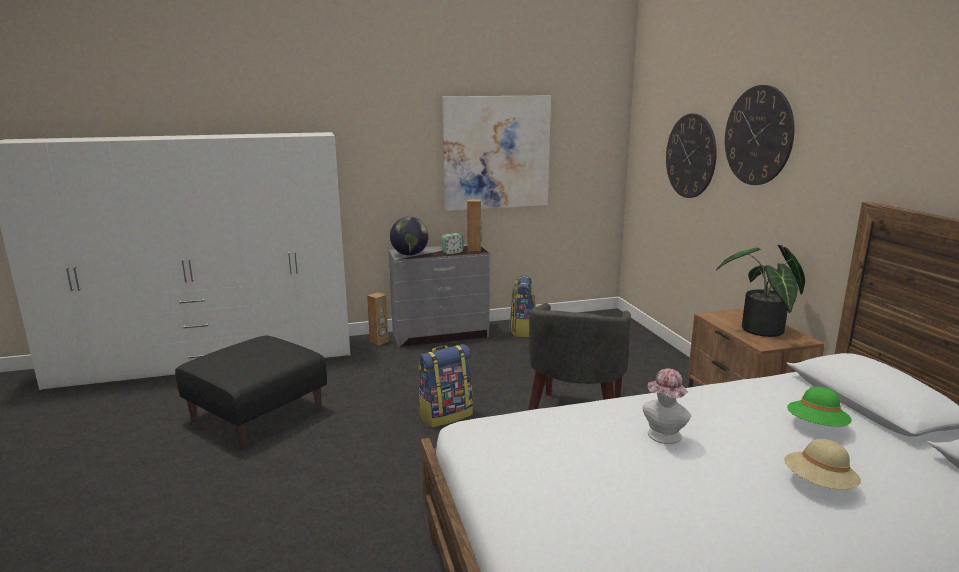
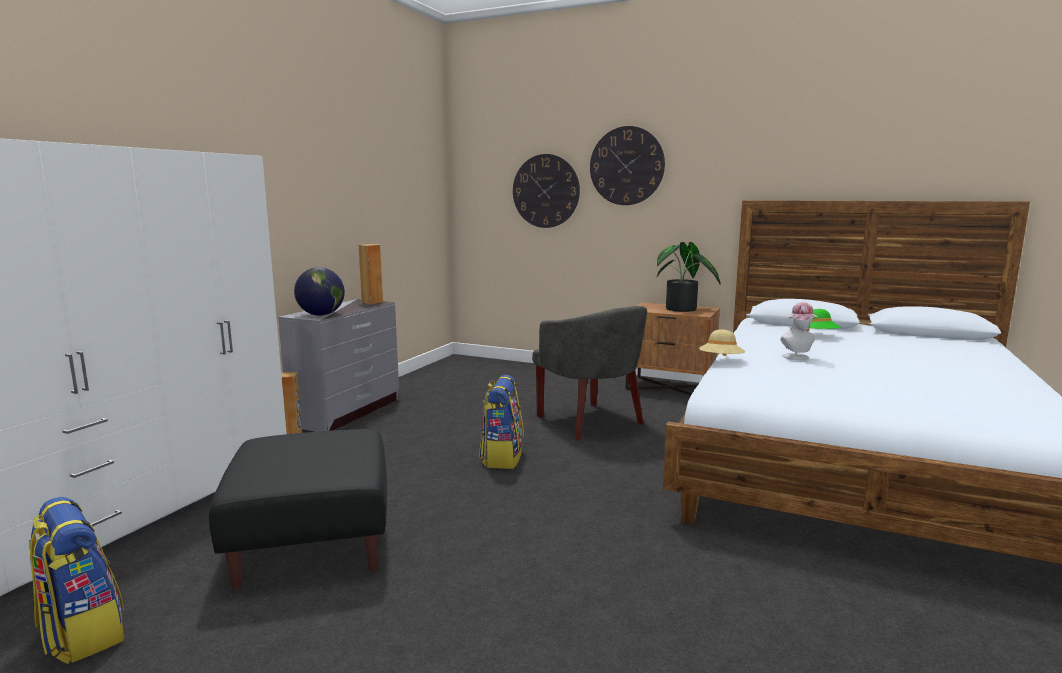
camera: 50 degrees left, 5 degrees down
(452, 252) = (359, 307): alarm clock -> none
(496, 153) = (363, 194): picture -> none
(522, 330) = (415, 387): backpack -> backpack (82, 633)
(819, 484) = (882, 352): beige hat -> beige hat (720, 361)

